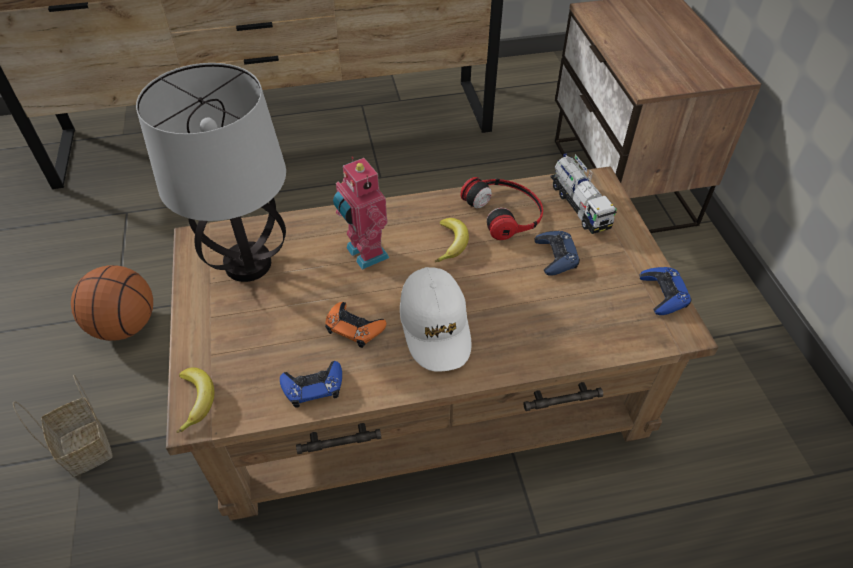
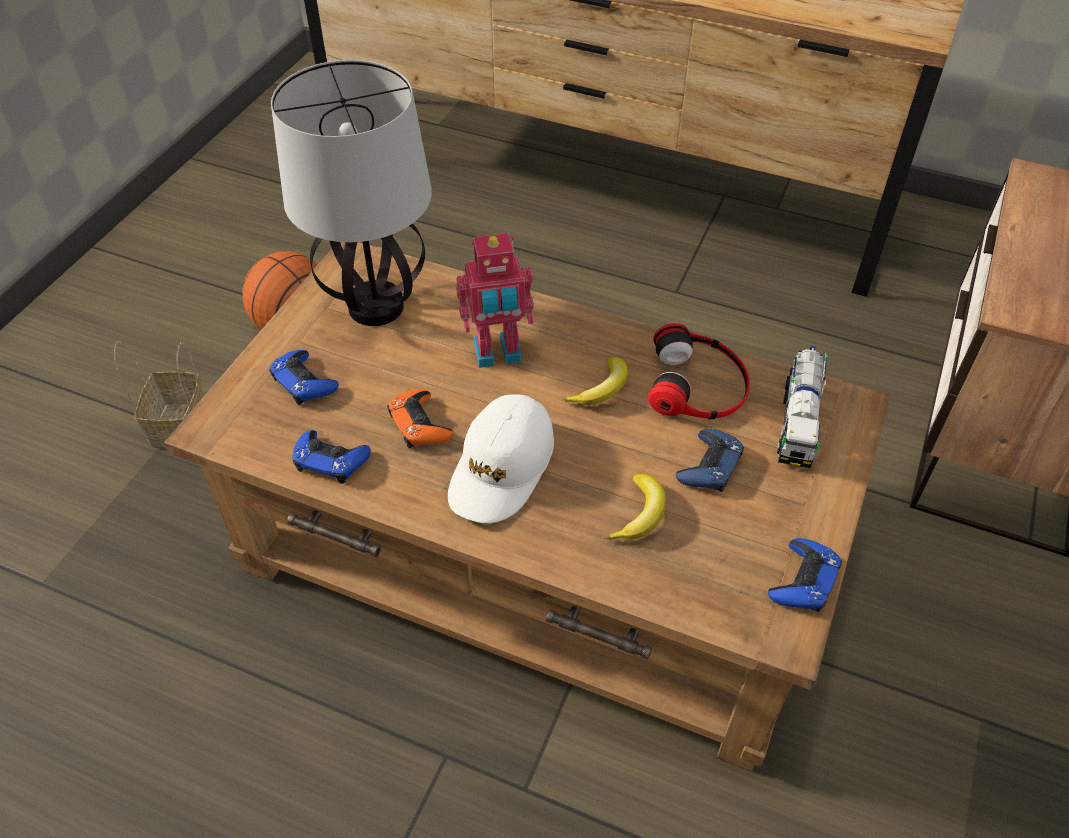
camera: 35 degrees right, 0 degrees up
(197, 400) = (223, 414): banana -> banana (639, 514)
(241, 343) = (304, 382): none -> blue game controller
(364, 254) = (498, 354): toy robot -> toy robot turned 105 degrees counterclockwise

